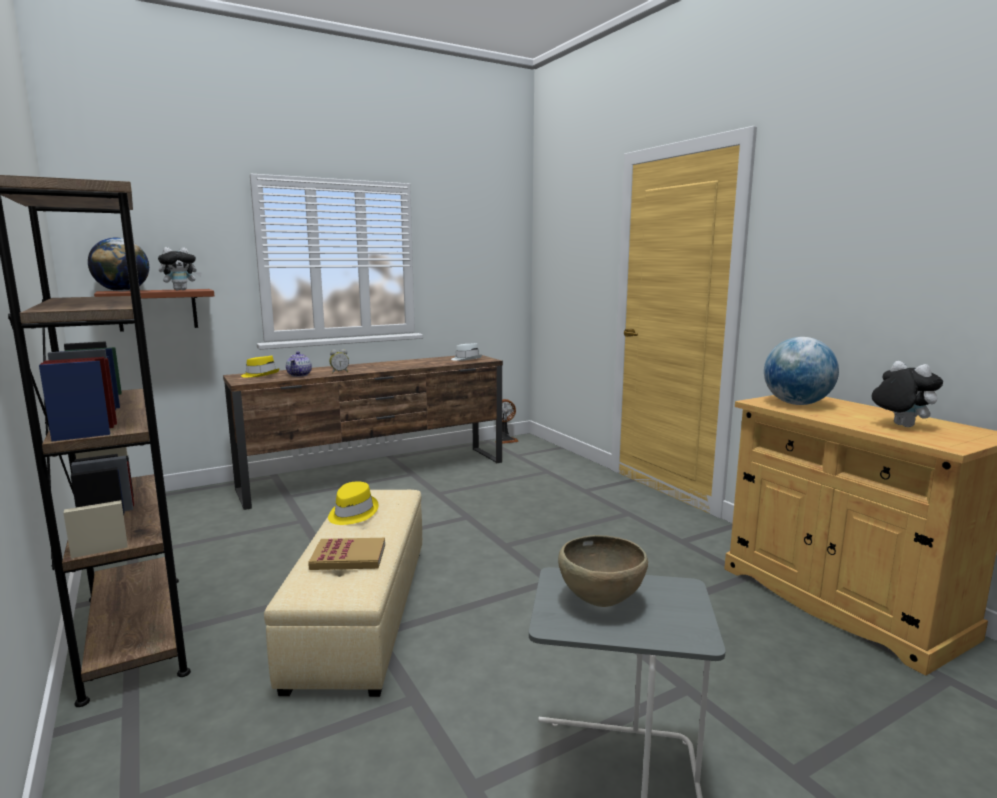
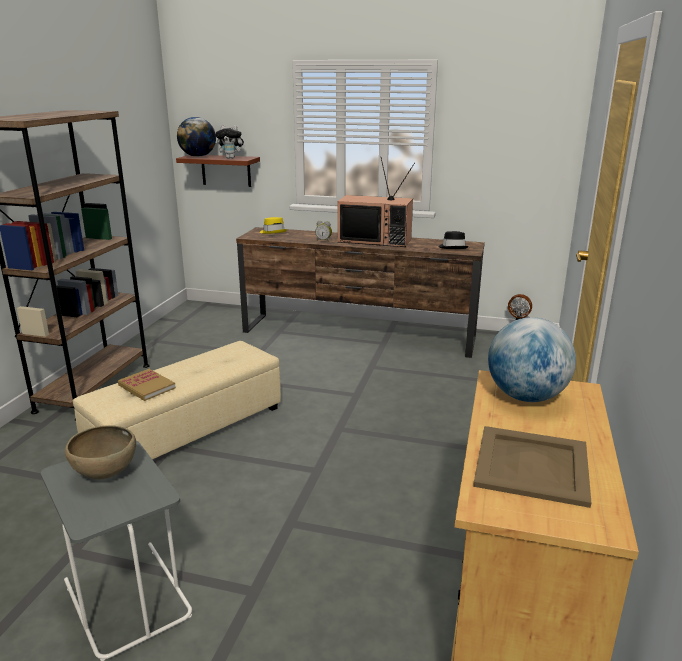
camera: 45 degrees right, 10 degrees up
(299, 375) = (294, 237): teapot -> none
(352, 513) = (204, 358): yellow hat -> none
(388, 365) = (376, 240): none -> television
(466, 359) = (453, 247): white hat -> black hat
(899, 426) = (531, 464): plush toy -> beige tray

